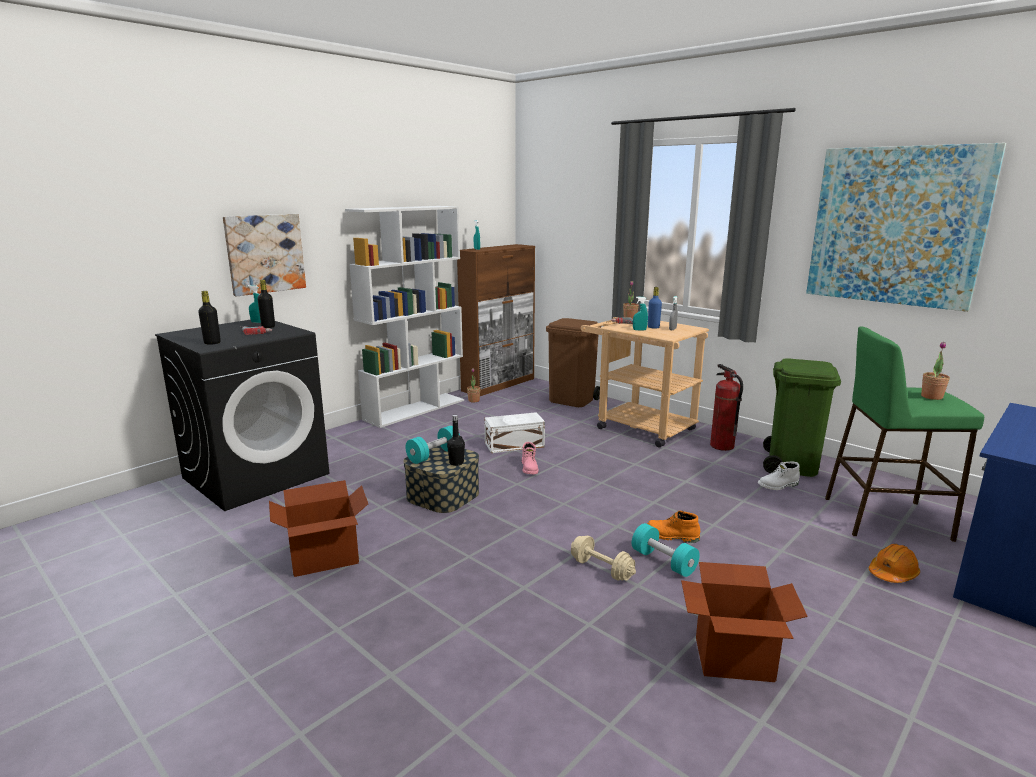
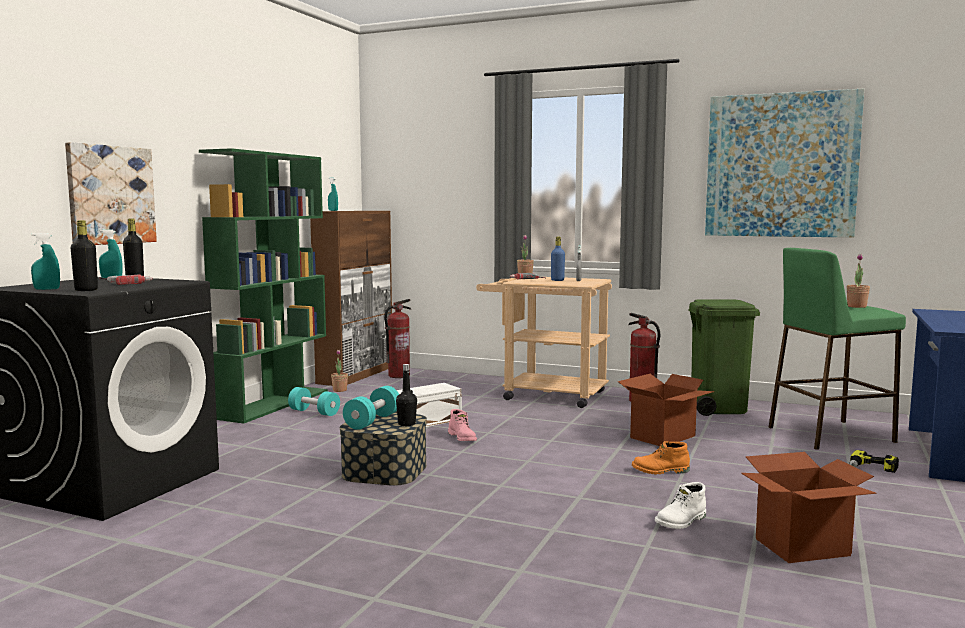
camera: 20 degrees left, 10 degrees down
(325, 558) = (293, 542): cardboard box -> cardboard box (663, 437)
(415, 409) = (273, 404): white bookcase -> green bookcase
(531, 389) = (399, 376): none -> fire extinguisher
(572, 400) = (454, 381): brown trash can -> none
(601, 569) = (618, 504): beige dumbbell -> none
(639, 330) = (547, 282): turquoise spray bottle -> turquoise spray bottle (46, 289)
(663, 562) = (671, 490): turquoise dumbbell -> turquoise dumbbell (314, 412)
(778, 485) = (720, 423): white boot -> white boot (681, 521)
(892, 573) = (871, 469): orange hard hat -> power drill

